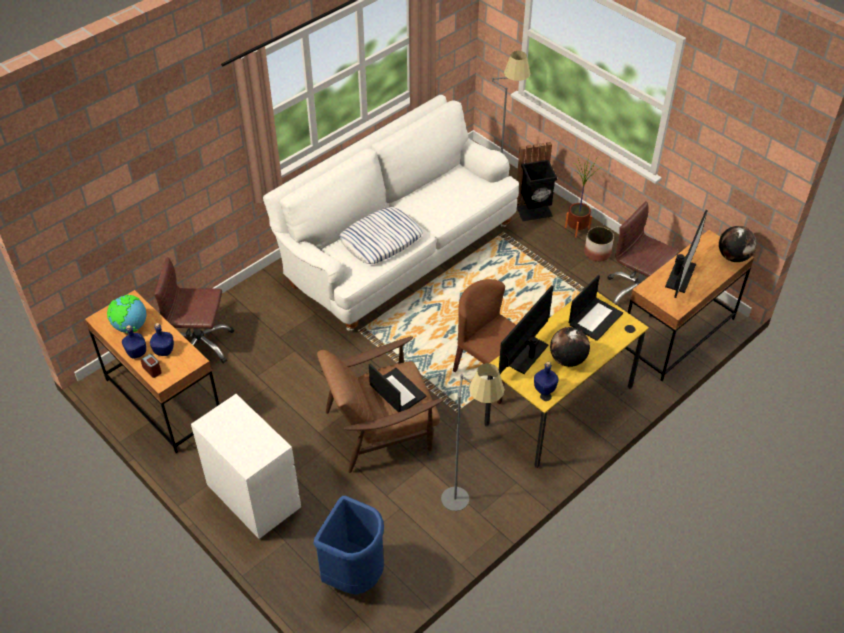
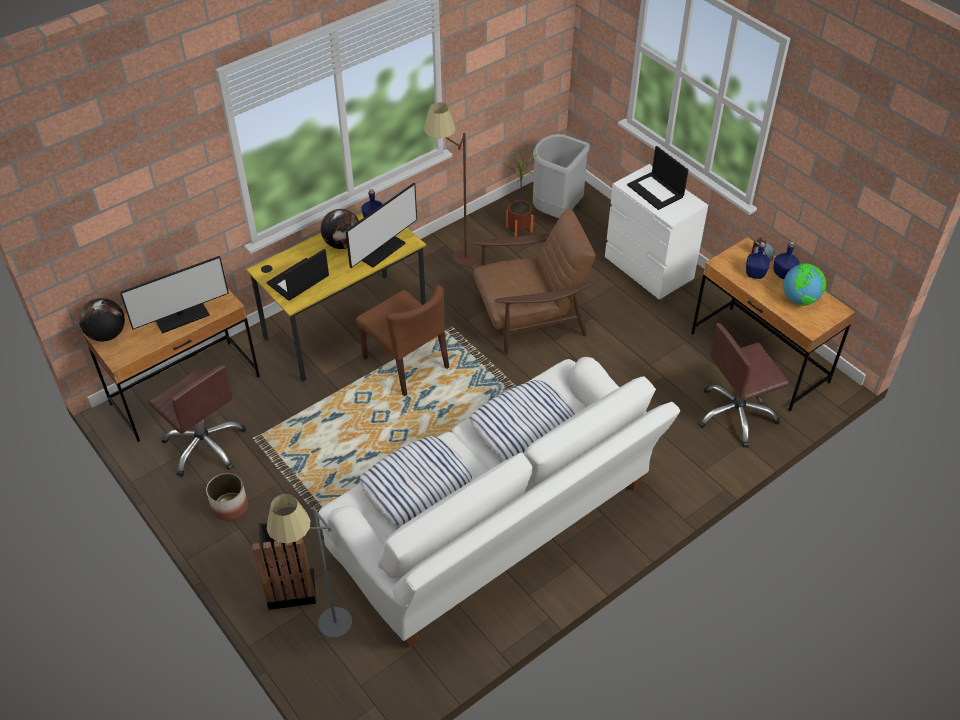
camera: 175 degrees left, 0 degrees up
(200, 345) = (736, 415): brown office chair -> brown office chair turned 150 degrees clockwise
(354, 576) = (556, 212): blue trash can -> grey trash can
(396, 391) = (514, 282): laptop -> laptop (656, 191)
(455, 197) = (416, 485): none -> pillow
(468, 496) = (453, 258): grey floor lamp -> brown floor lamp
(577, 229) = (241, 549): potted plant -> potted plant (519, 229)
(680, 275) = (182, 317): monitor -> monitor turned 150 degrees counterclockwise

